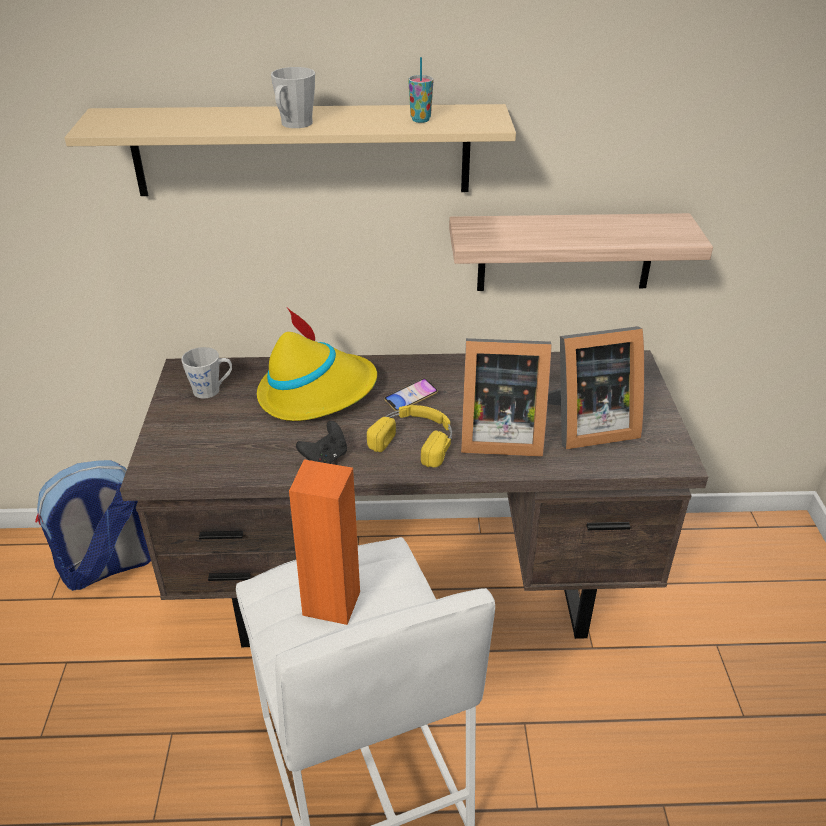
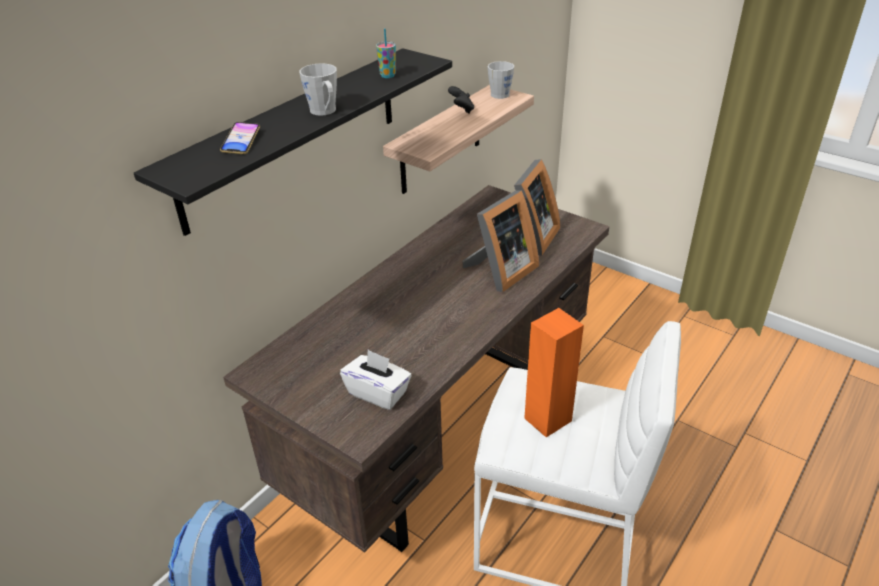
camera: 50 degrees left, 0 degrees up
(212, 390) = (299, 369): grey mug -> grey mug (502, 93)
(221, 450) = (378, 393): none -> white tissue box
(302, 150) = (293, 137): beige shelf -> black shelf
(317, 393) = (368, 321): yellow hat -> none
(325, 458) = (443, 348): black game controller -> black game controller (461, 110)
(411, 398) = (425, 286): phone -> phone (241, 142)
(415, 439) = (467, 303): yellow headphones -> none

